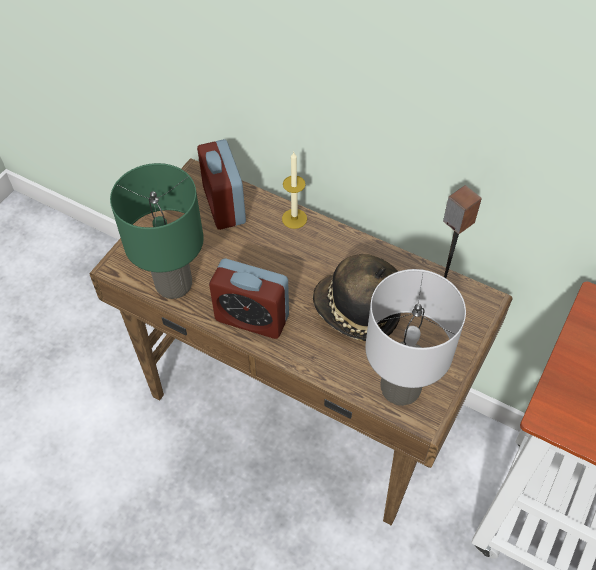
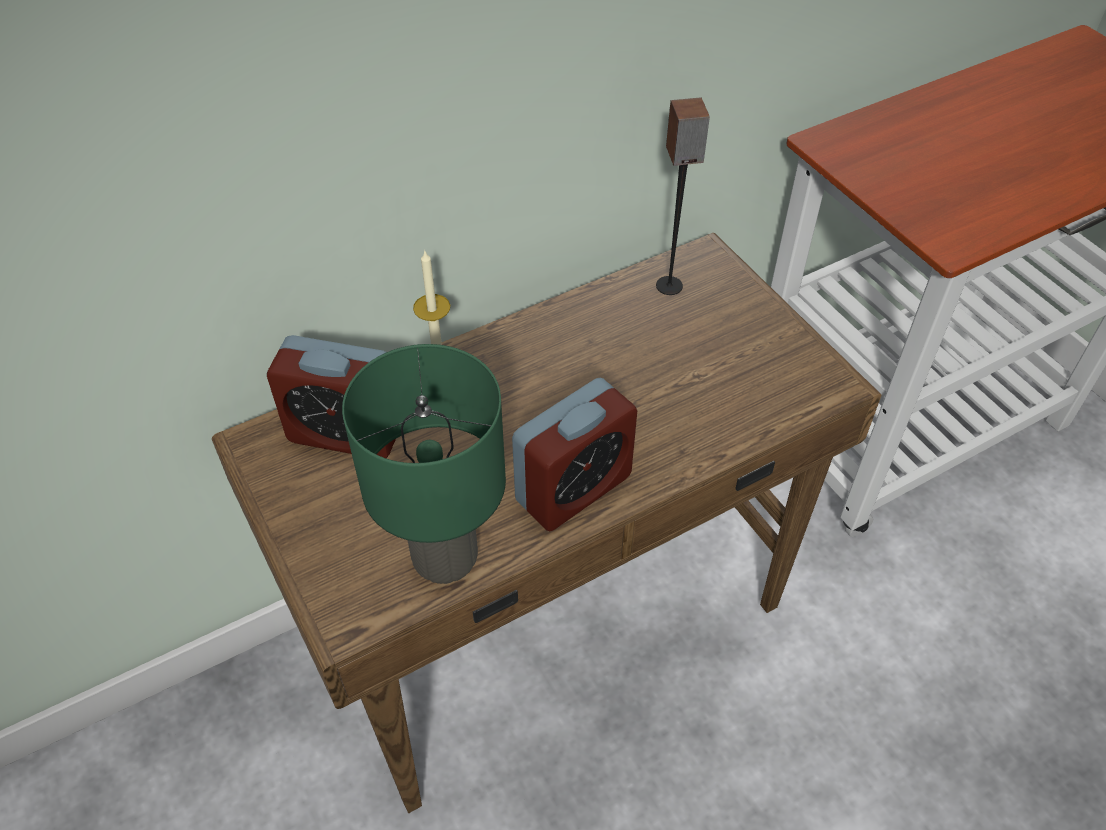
camera: 60 degrees left, 5 degrees down
(357, 311) = (641, 374): hat -> none
(400, 392) = (788, 389): white table lamp -> none

